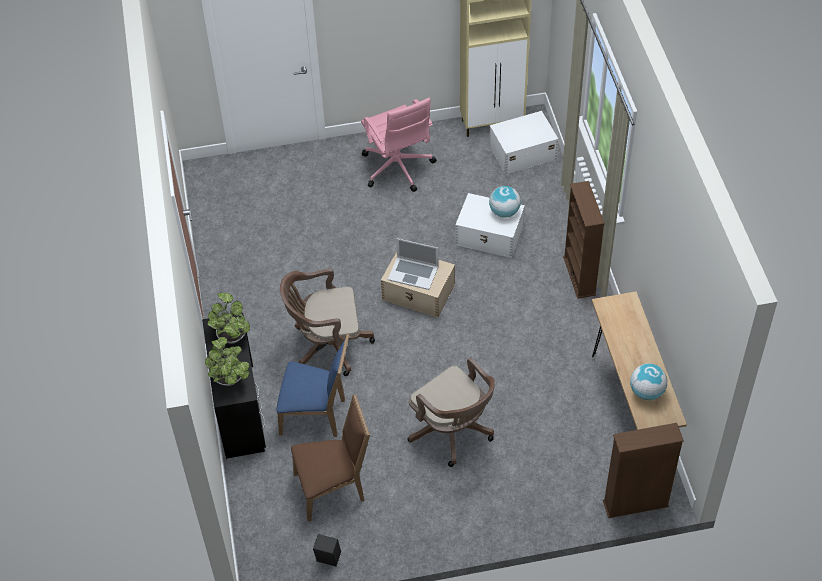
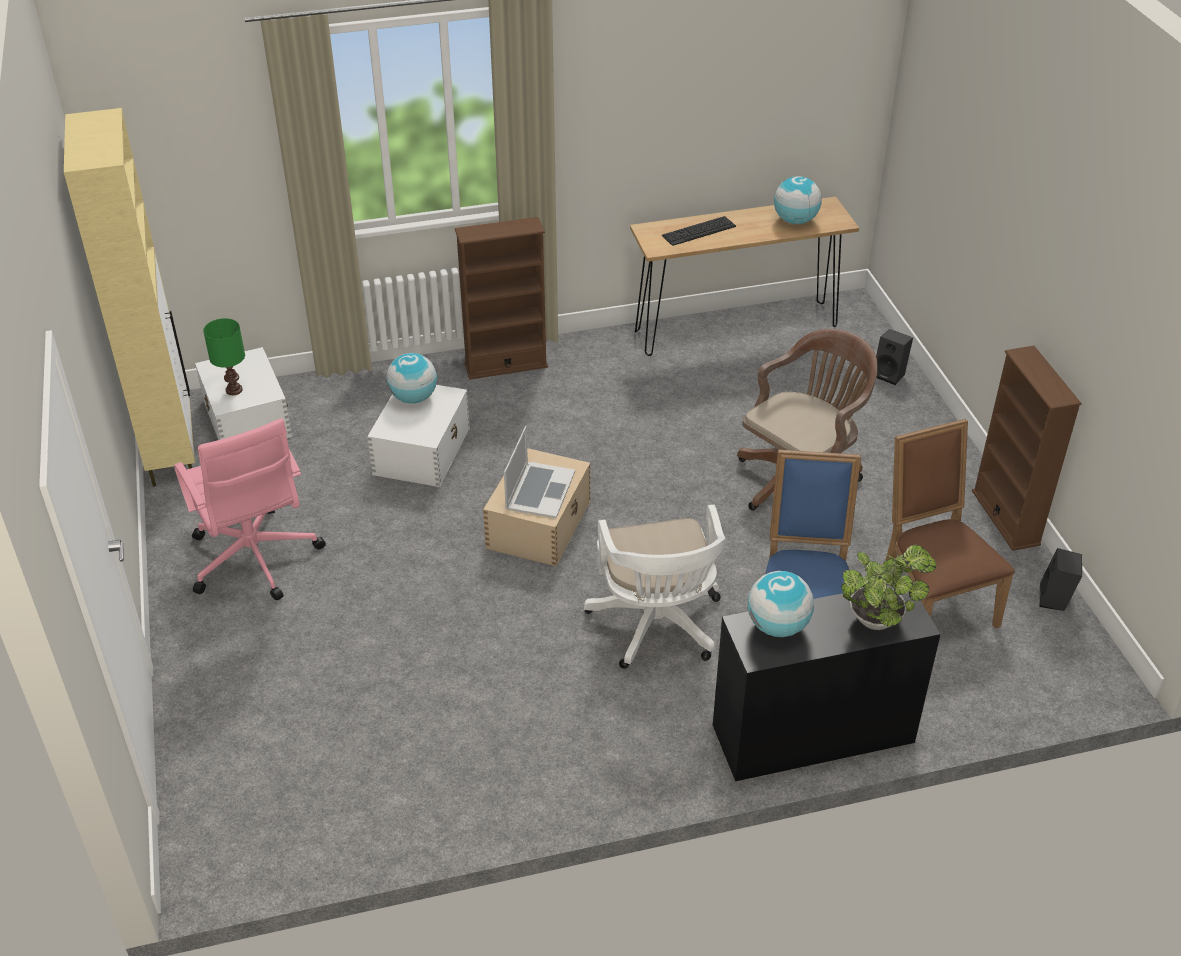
camera: 95 degrees left, 10 degrees down
(231, 335) = (778, 626): potted plant -> globe
(327, 345) = (657, 627): brown office chair -> white office chair
(398, 168) = (255, 560): pink office chair -> pink office chair turned 90 degrees clockwise
(514, 130) = (233, 390): none -> green table lamp
(572, 506) = (890, 374): none -> black speaker
(628, 331) = (698, 231): none -> keyboard
(635, 504) = (871, 326): brown bookcase -> brown bookcase (1005, 517)

